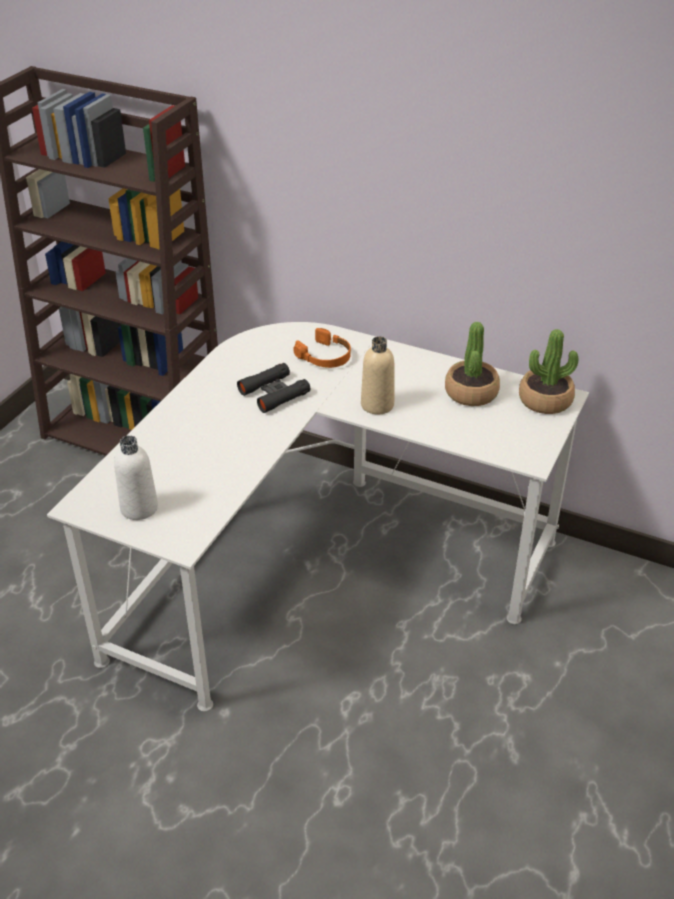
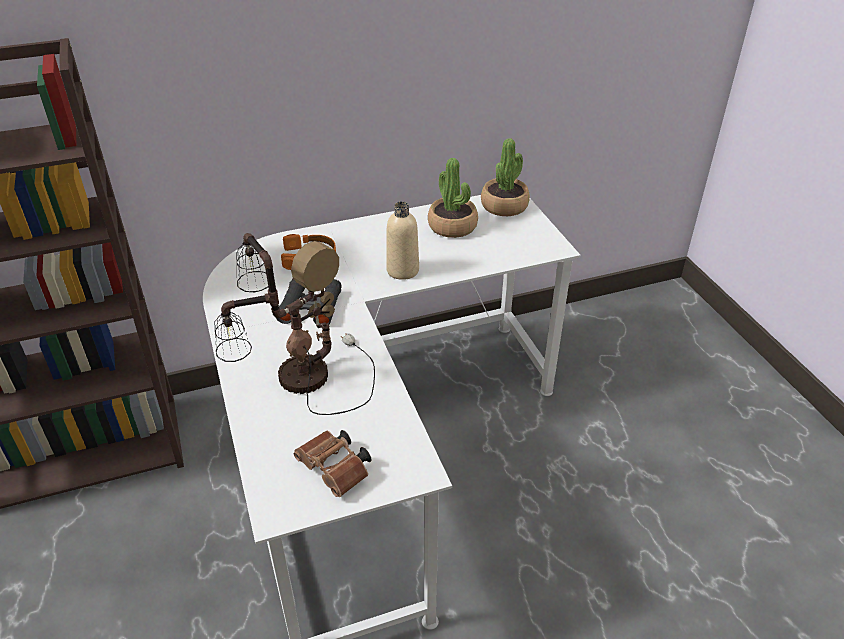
camera: 45 degrees left, 0 degrees up
(139, 508) = (336, 471): white bottle -> brown binoculars
(200, 436) = (299, 377): none -> table lamp

